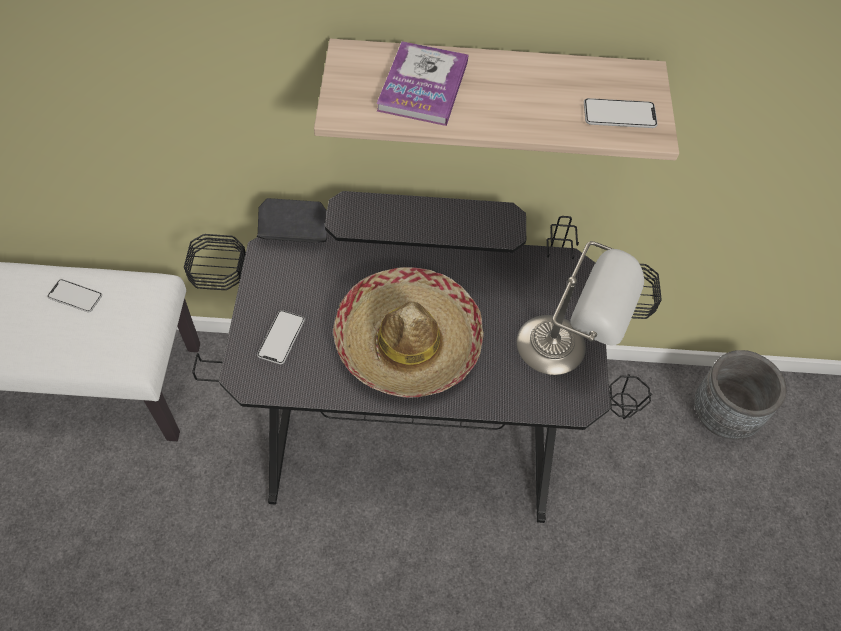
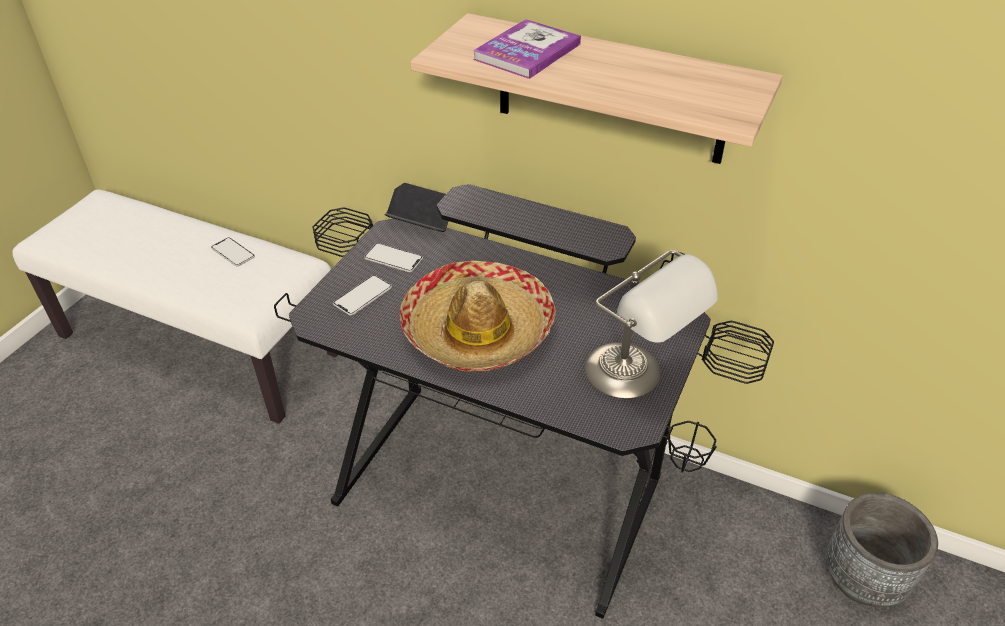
camera: 25 degrees right, 15 degrees down
(619, 115) = (706, 100): phone -> phone (393, 259)

